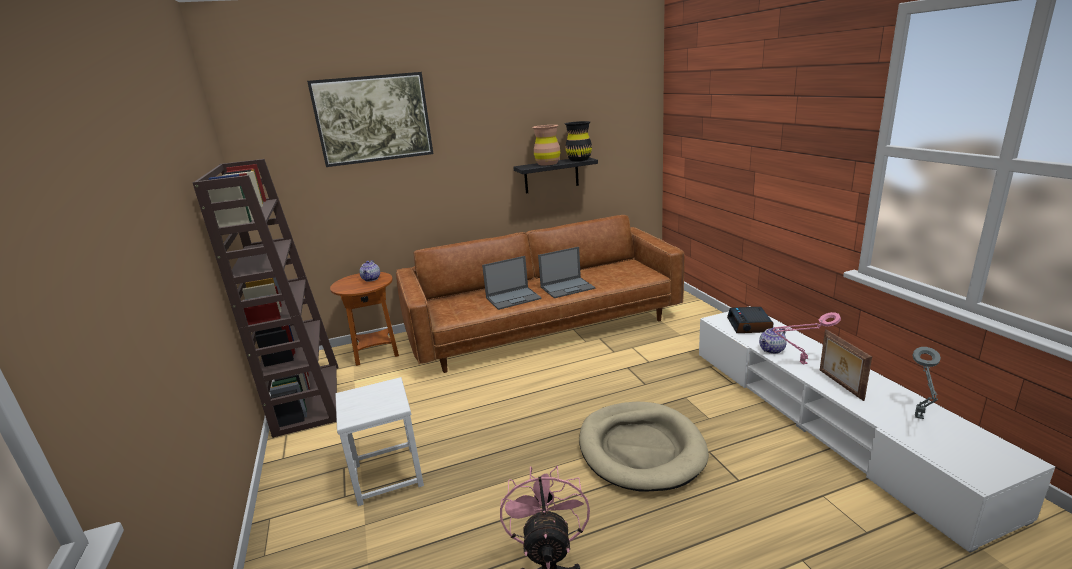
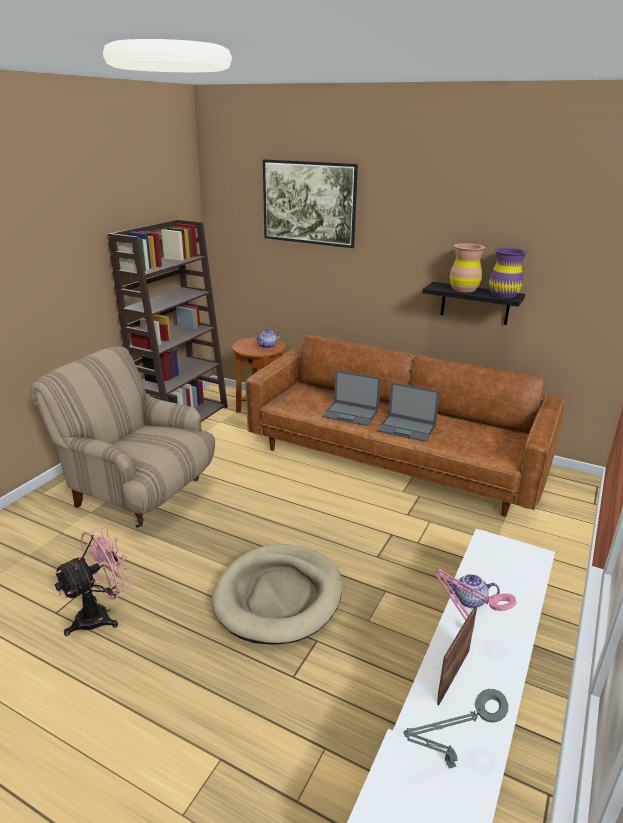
camera: 45 degrees right, 5 degrees up
(387, 475) = (139, 493): white stool -> beige armchair
(579, 159) = (503, 295): black vase -> purple vase
(749, 325) = (506, 567): alarm clock -> none

